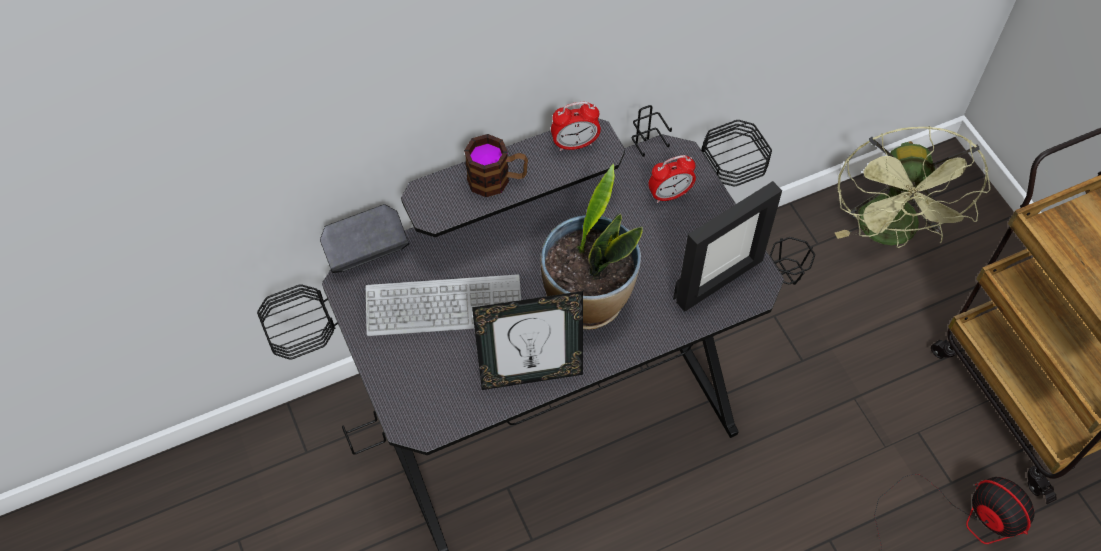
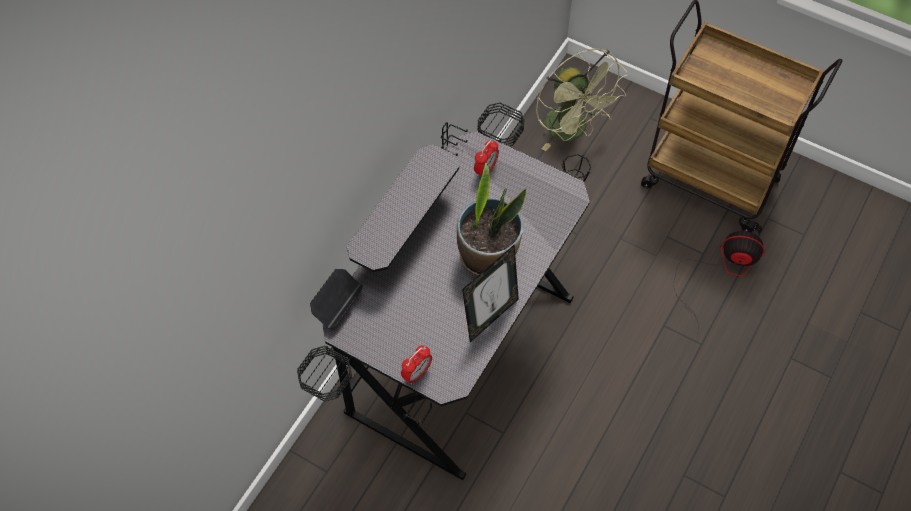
camera: 35 degrees left, 0 degrees up
(444, 307) = (410, 310): keyboard -> none
(497, 180) = (398, 214): mug -> none
(575, 144) = (425, 168): alarm clock -> alarm clock (417, 373)
(718, 279) = (549, 202): picture frame -> none

